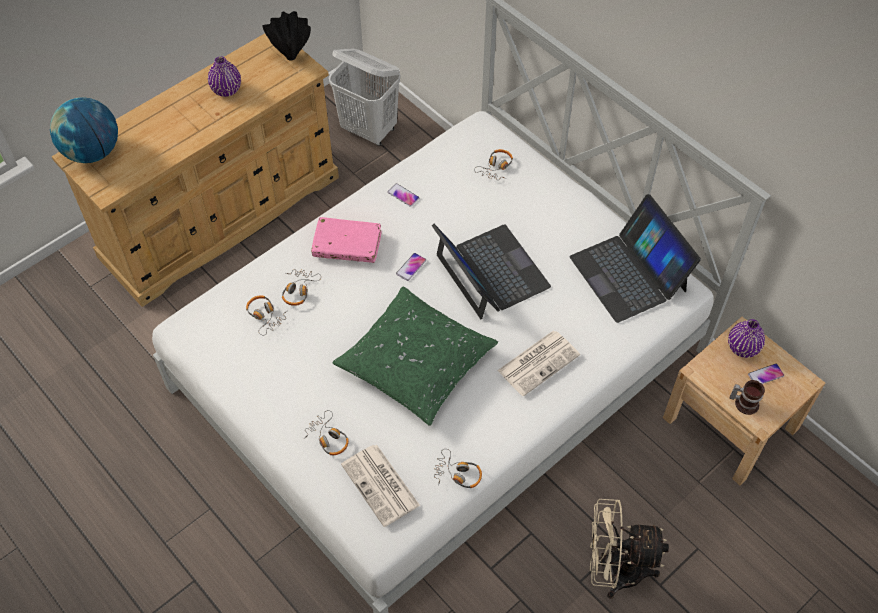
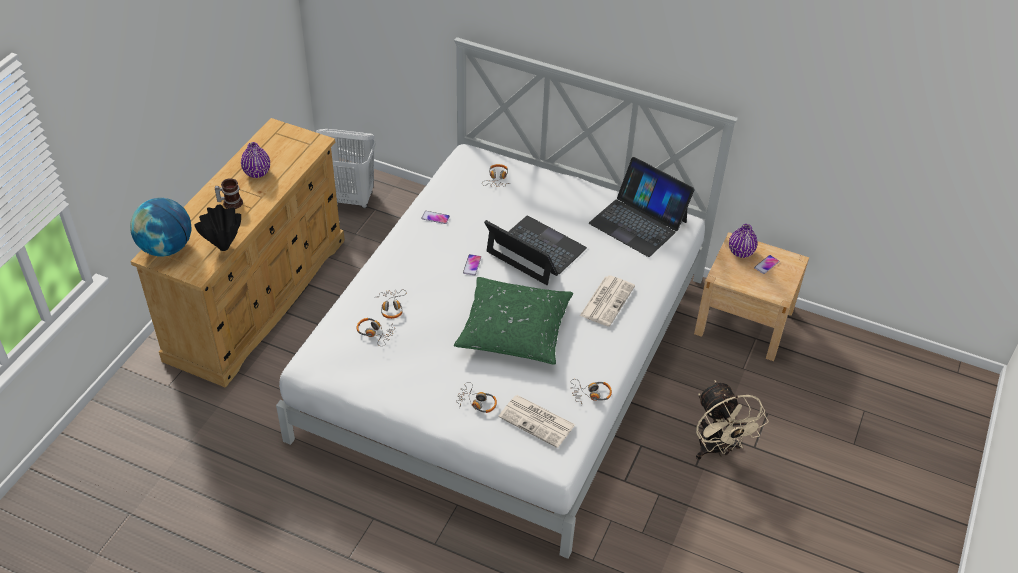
camera: 25 degrees left, 10 degrees down
(292, 57) = (298, 135): black vase -> black vase (225, 247)
(347, 245) = (411, 265): pink book -> none
(614, 571) = (716, 449): beige fan -> beige fan turned 90 degrees counterclockwise
(744, 402) = (762, 287): mug -> mug (231, 202)

